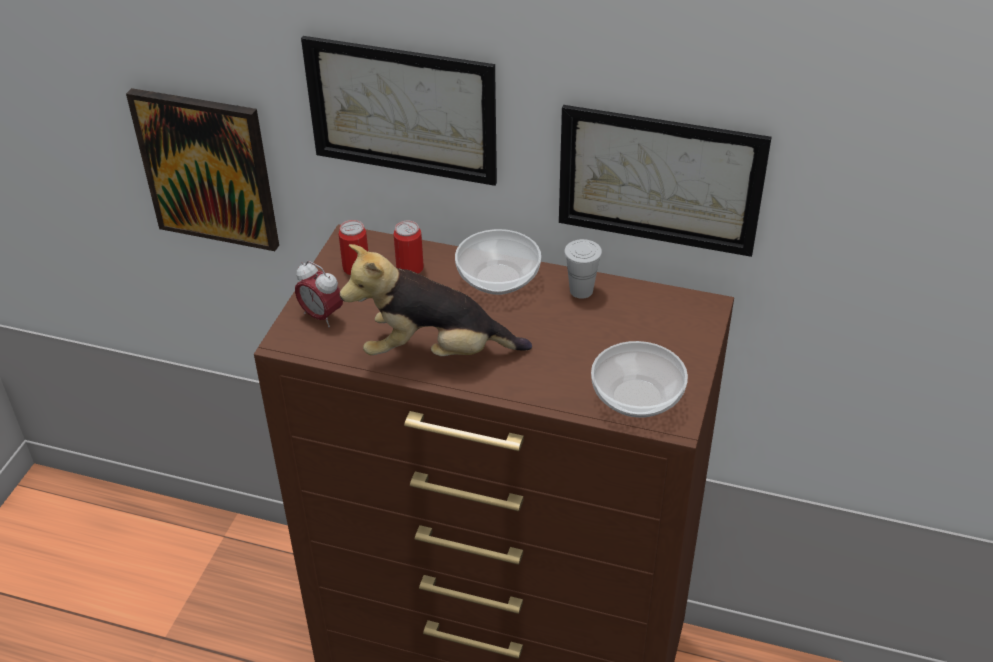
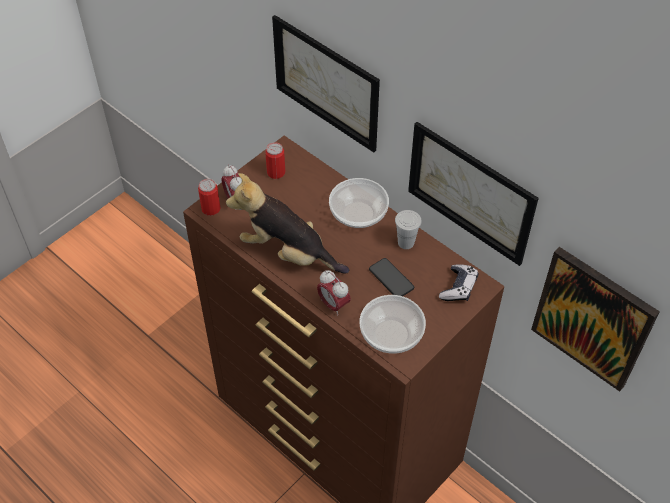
camera: 25 degrees right, 10 degrees up
(207, 169) = (220, 69): picture -> picture (592, 318)
(410, 268) = (308, 185): can -> can (211, 209)
(538, 391) = (333, 304): none -> alarm clock
(591, 336) = (391, 279): none -> phone
(681, 317) = (458, 287): none -> game controller

